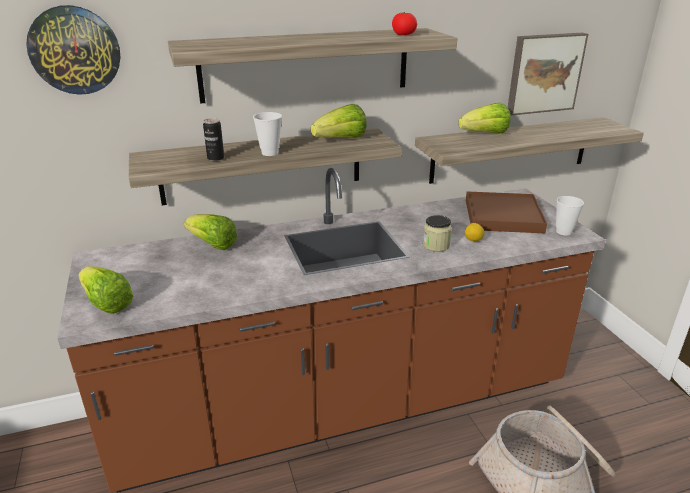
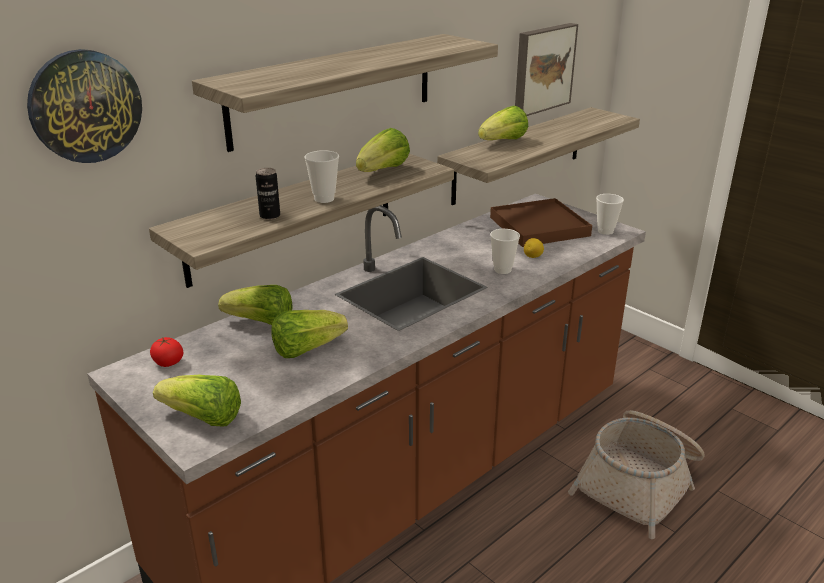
camera: 25 degrees left, 0 degrees up
(223, 271) = (306, 349): none -> lettuce
(403, 35) = (441, 46): tomato -> tomato (168, 363)
(436, 245) = (502, 270): jar -> cup

